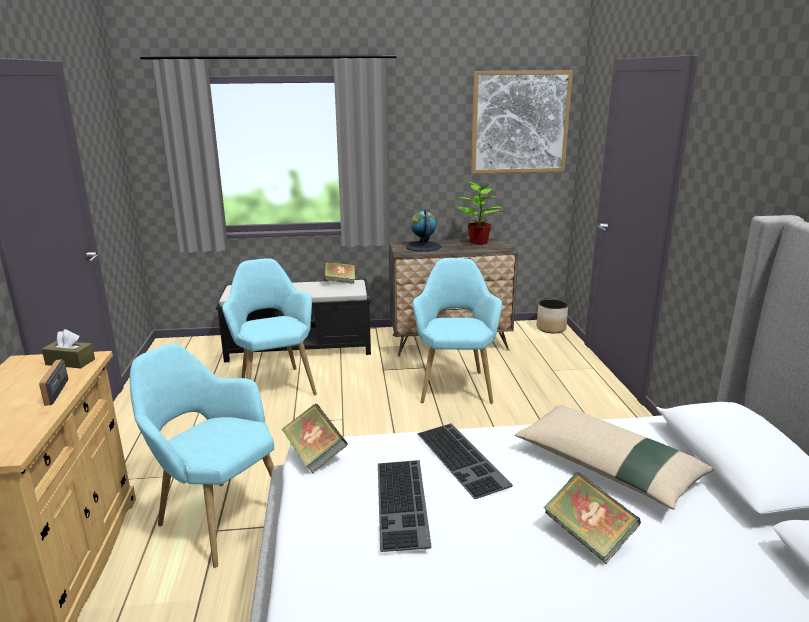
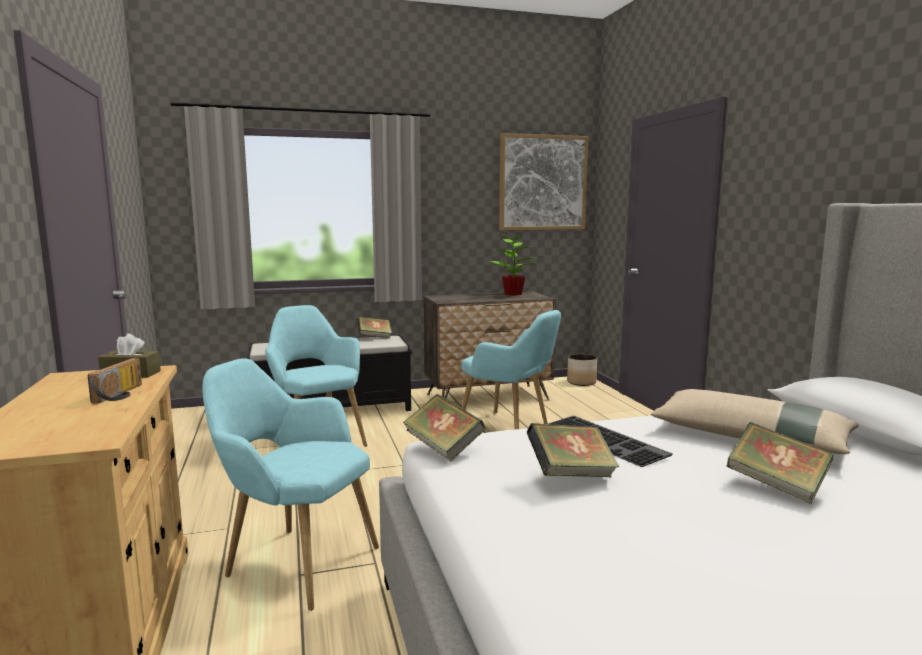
camera: 10 degrees left, 10 degrees down
(51, 392) = (122, 394): radio -> radio turned 150 degrees counterclockwise
(404, 503) = (571, 474): keyboard -> book
(423, 246) = (460, 297): globe -> none
(455, 384) = (509, 429): turquoise armchair -> turquoise armchair turned 135 degrees clockwise

